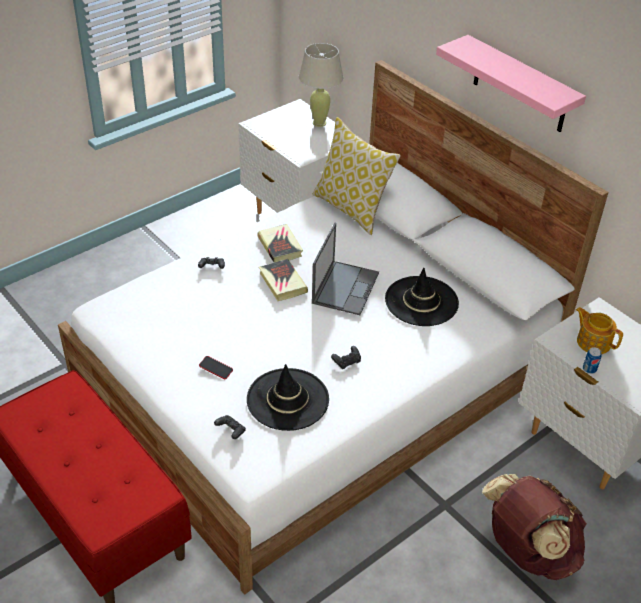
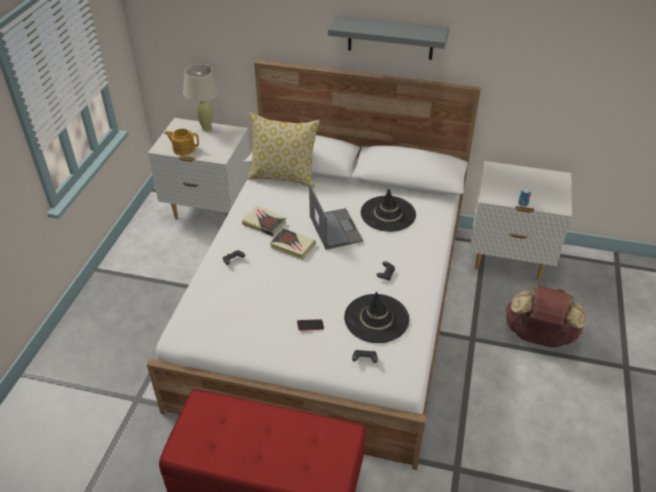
camera: 35 degrees left, 0 degrees up
(520, 85) = (390, 38): pink shelf -> grey shelf
(593, 342) = (508, 187): teapot -> teapot (183, 149)

